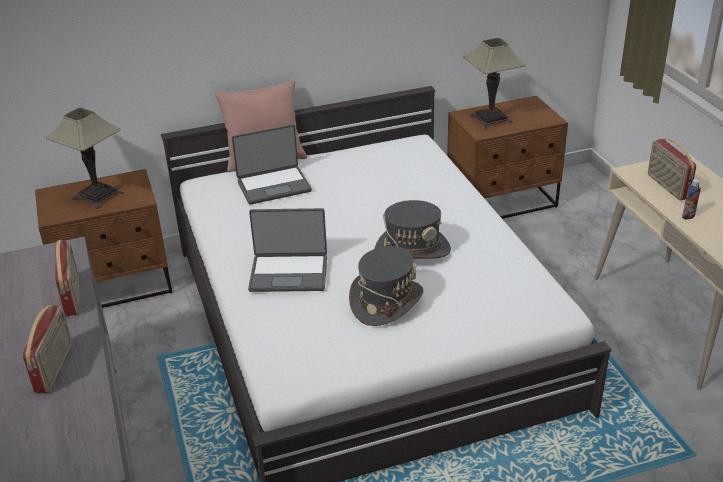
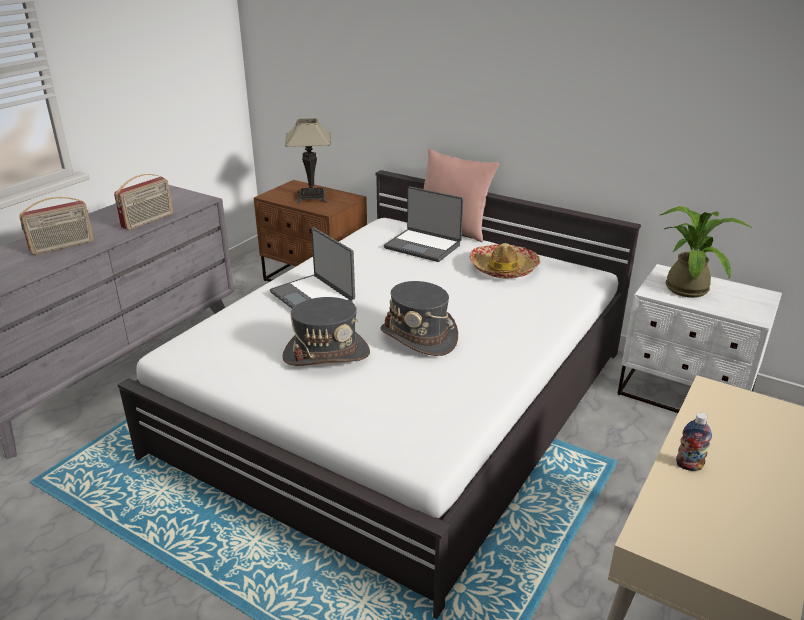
camera: 50 degrees right, 5 degrees down
(361, 170) = (503, 269): none -> hat
(491, 119) = (687, 287): table lamp -> potted plant
(502, 202) = (684, 395): brown nightstand -> white nightstand
(667, 186) = (727, 427): radio -> none

